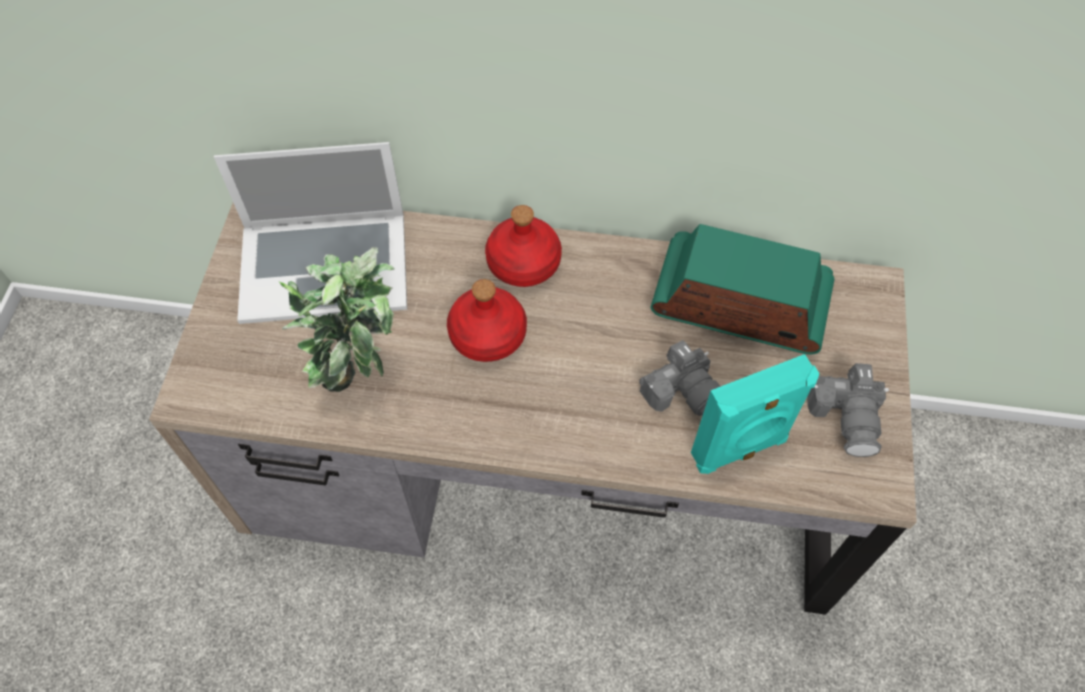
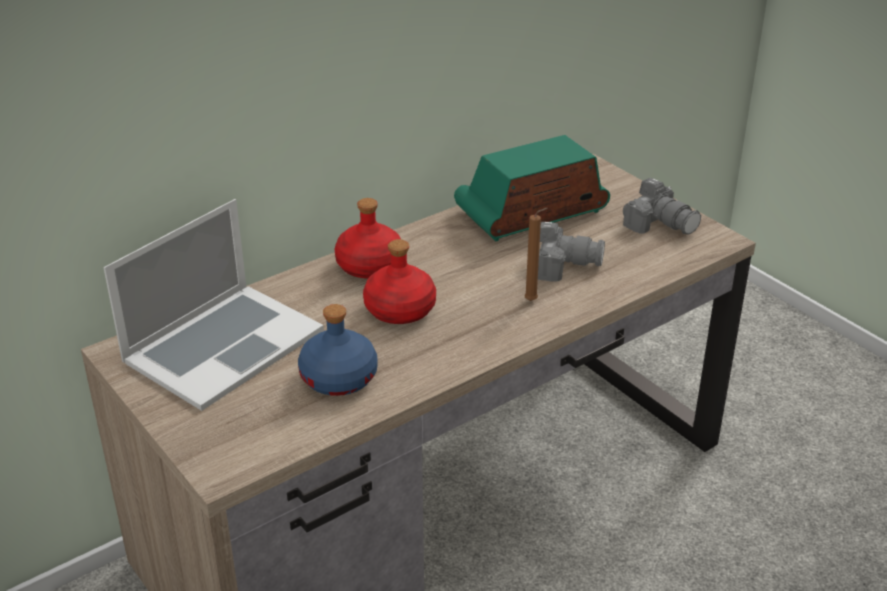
camera: 45 degrees left, 25 degrees down
(360, 372) = (339, 378): potted plant -> blue bottle
(605, 416) = (533, 301): none -> brown candle
(740, 449) = (628, 268): turquoise speaker -> none

